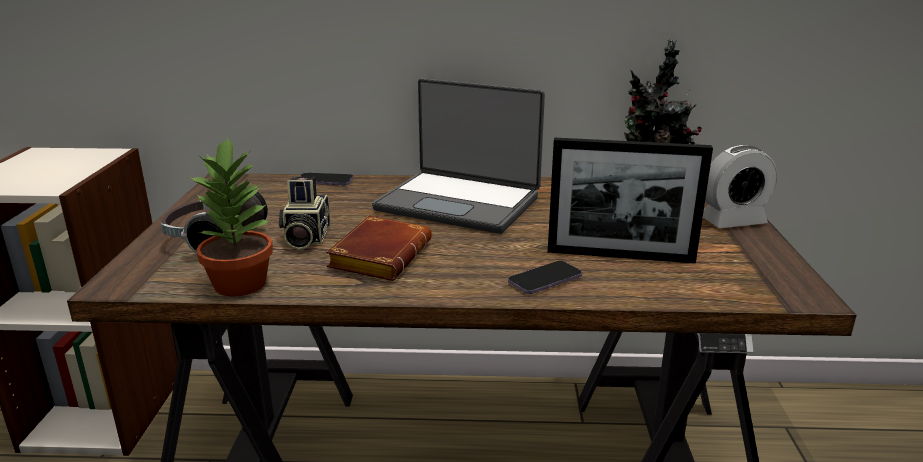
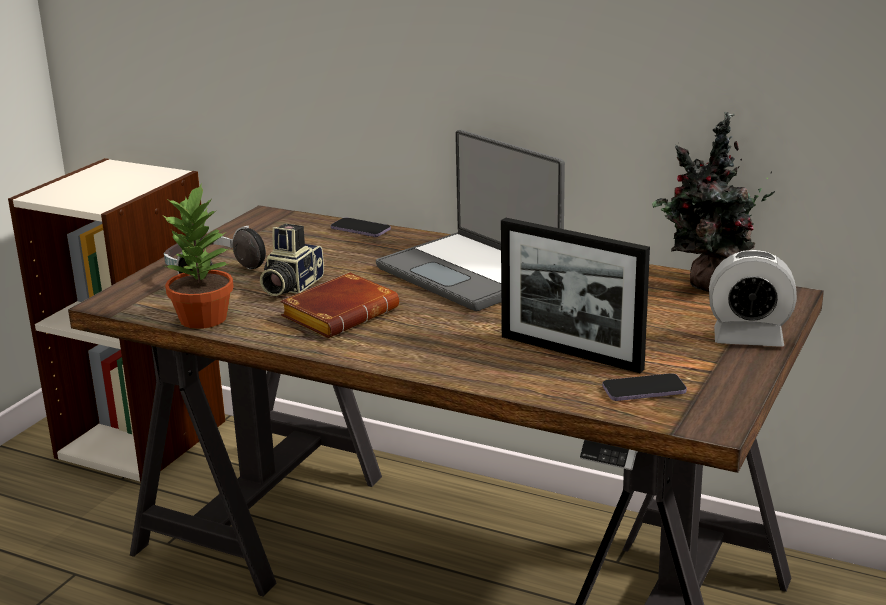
camera: 25 degrees right, 0 degrees up
(545, 280) = (467, 362): phone -> phone (644, 390)

